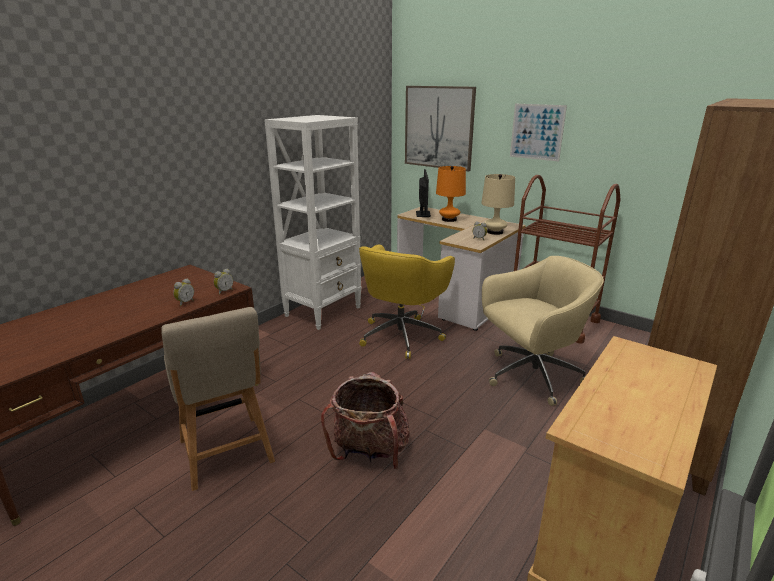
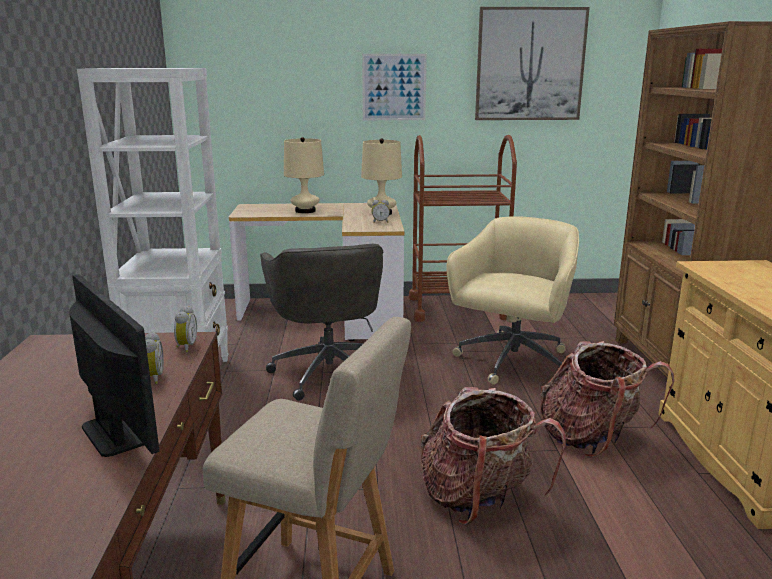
camera: 40 degrees left, 5 degrees down
(402, 335) = (329, 371): yellow office chair -> grey office chair
(423, 214) = (260, 211): monitor -> monitor (116, 433)
(438, 127) = (253, 90): picture -> picture (530, 64)
(449, 219) = (305, 211): orange table lamp -> beige table lamp
(504, 455) = (592, 438): none -> backpack

